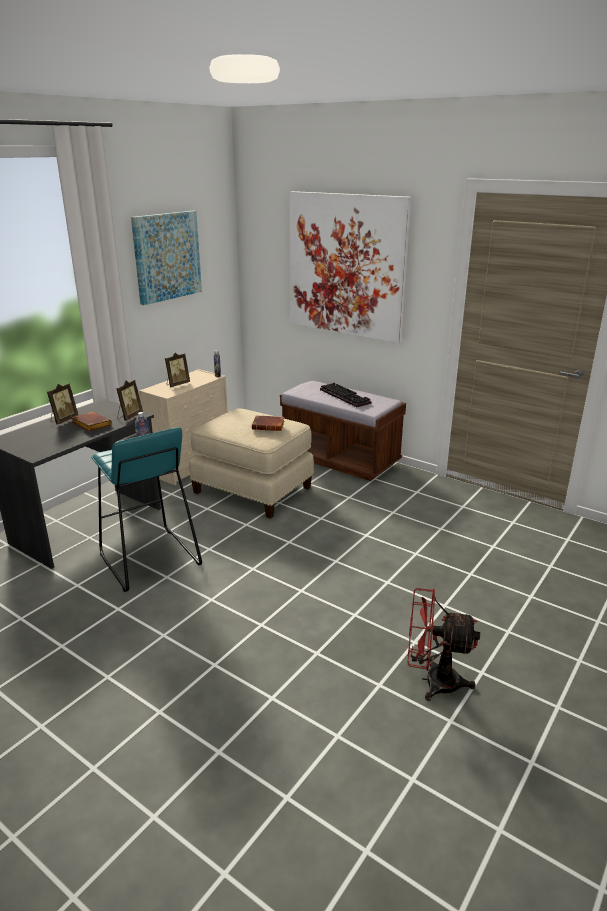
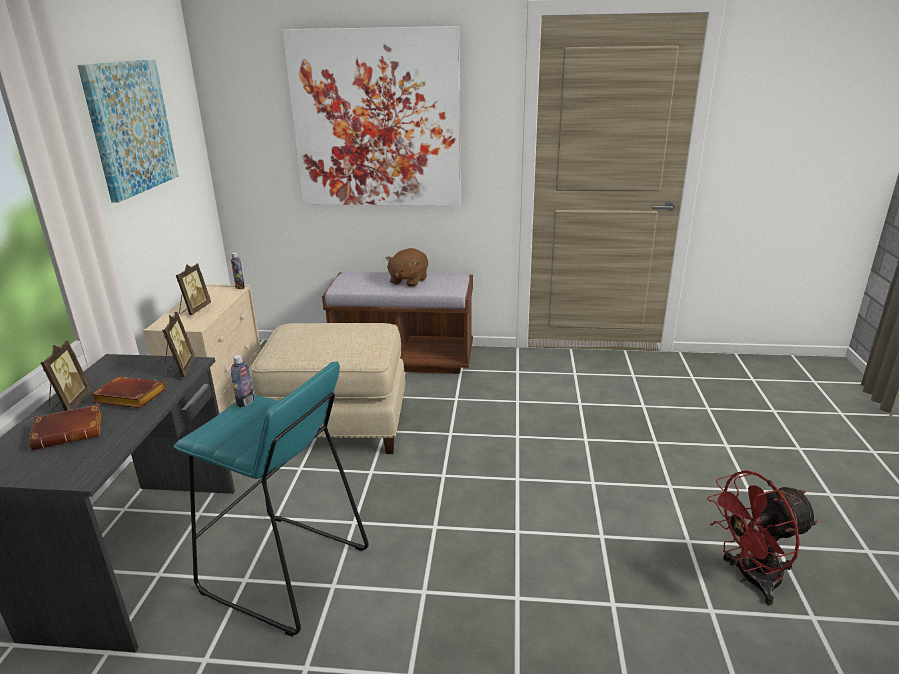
camera: 30 degrees left, 0 degrees up
(269, 426) = (356, 336): brown book -> brown book (71, 431)
(346, 396) = (408, 281): keyboard -> brown plush toy

